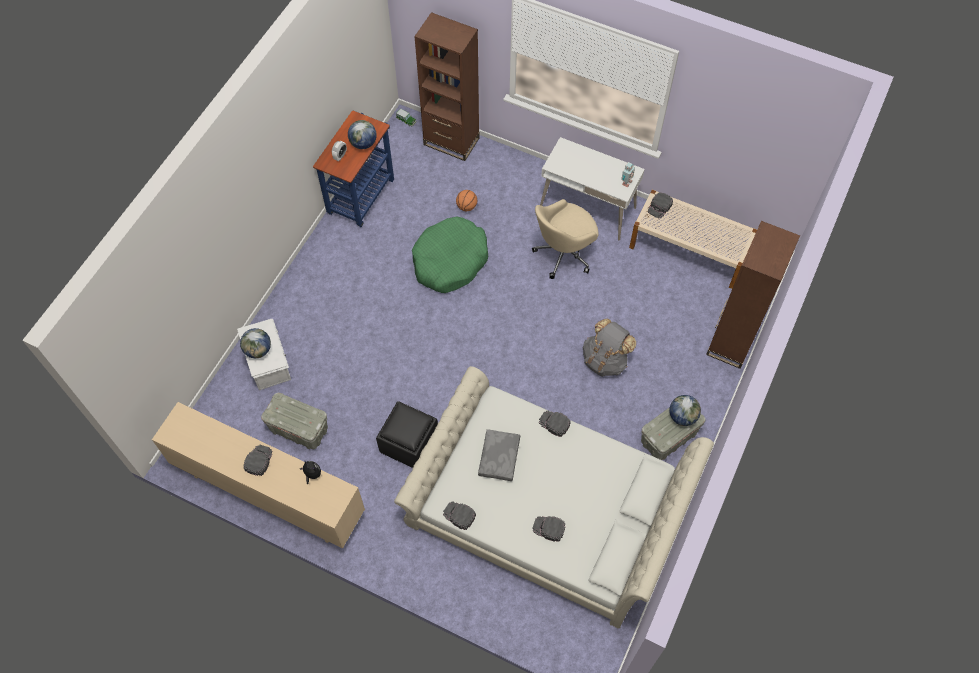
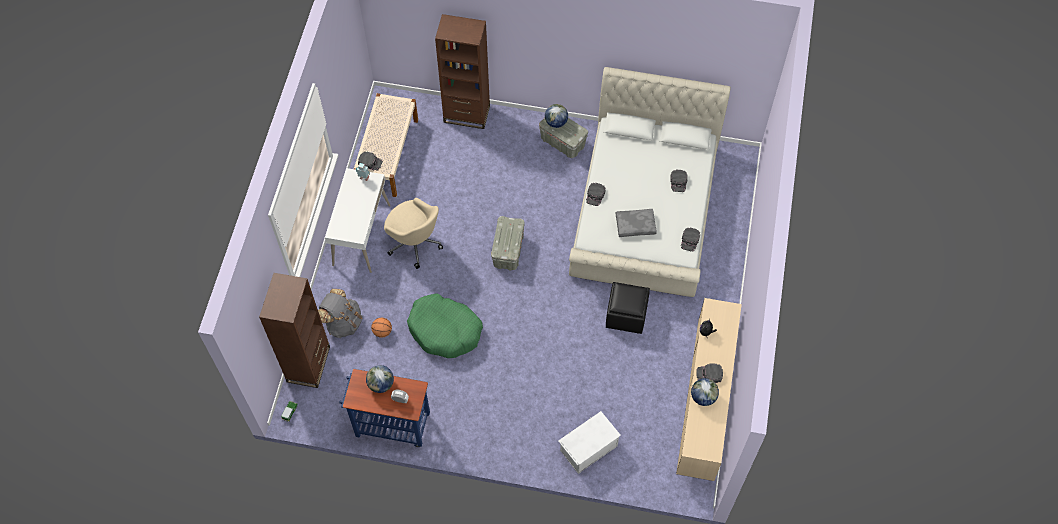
camera: 105 degrees left, 0 degrees up
(258, 350) = (594, 438): globe -> globe (703, 397)
(299, 429) = (641, 401): grey storage box -> grey storage box (508, 250)
(605, 360) = (509, 195): grey backpack -> grey backpack (343, 322)

